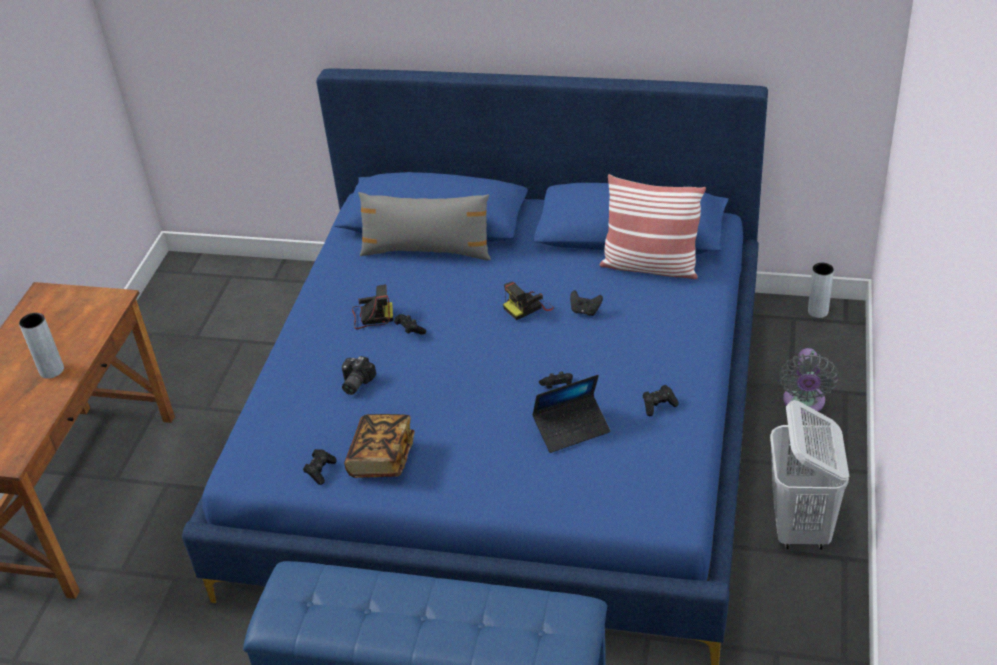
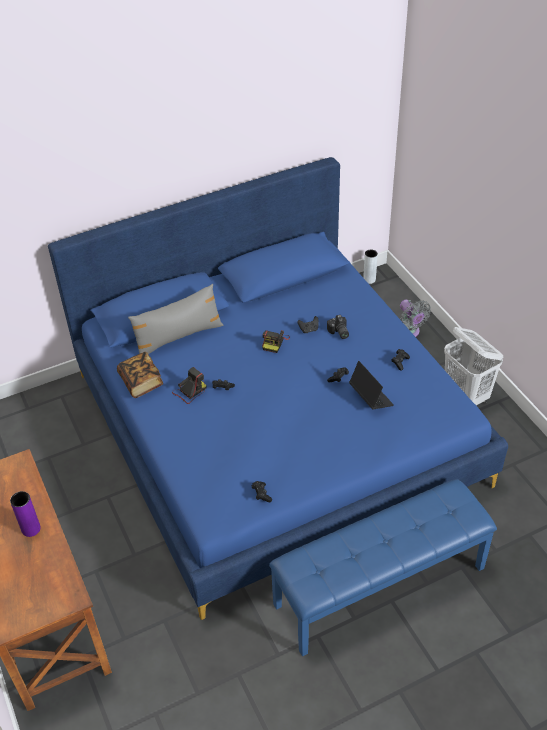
camera: 40 degrees left, 5 degrees up
(51, 370) = (31, 529): grey vase -> purple vase
(354, 383) = (226, 435): camera -> camera (338, 332)
(382, 458) = (289, 467): book -> book (141, 382)
(571, 428) = (370, 397): laptop -> laptop turned 60 degrees counterclockwise
(650, 266) = (316, 288): pillow -> none

